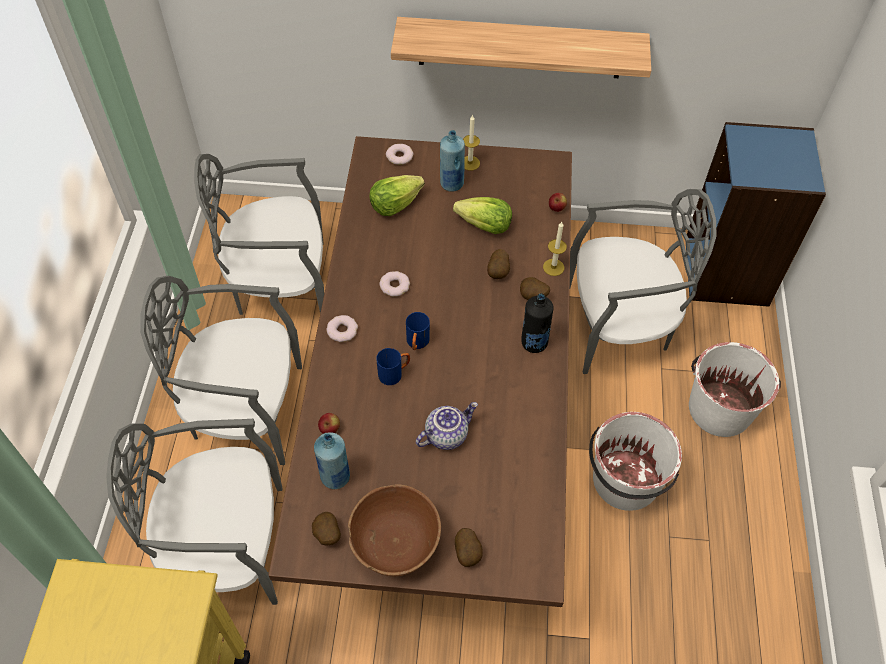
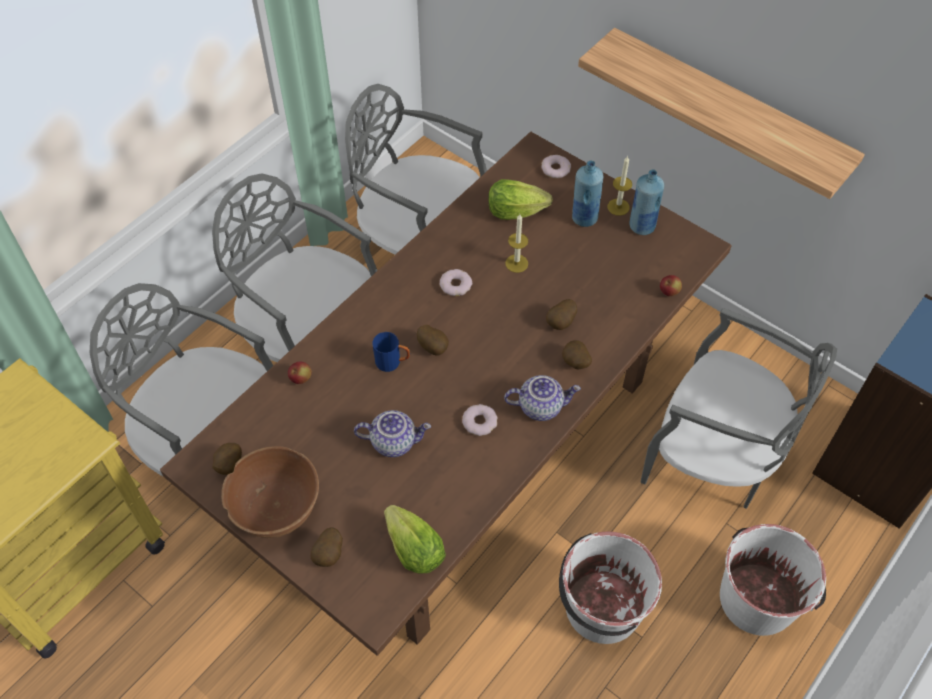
camera: 35 degrees right, 0 degrees up
(335, 477) = (273, 422): blue bottle -> blue bottle (641, 226)
(342, 330) = (379, 300): donut -> donut (479, 422)
(417, 344) = (433, 347): blue mug -> potato
(485, 226) = (583, 273): lettuce -> lettuce (414, 550)
(533, 343) = (541, 406): black bottle -> teapot
(553, 267) = (619, 346): candle -> candle (516, 263)

